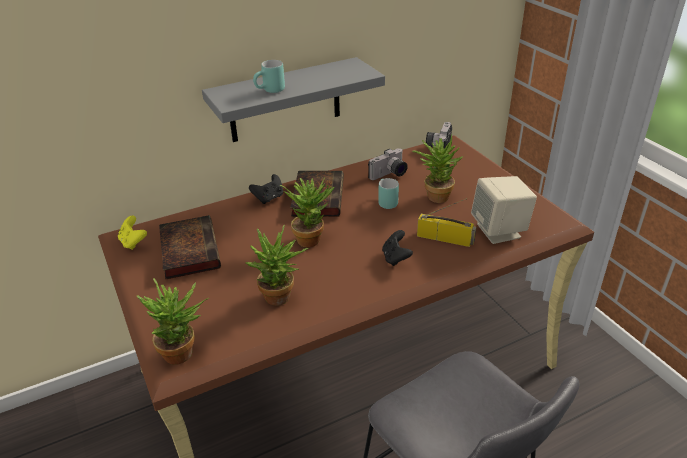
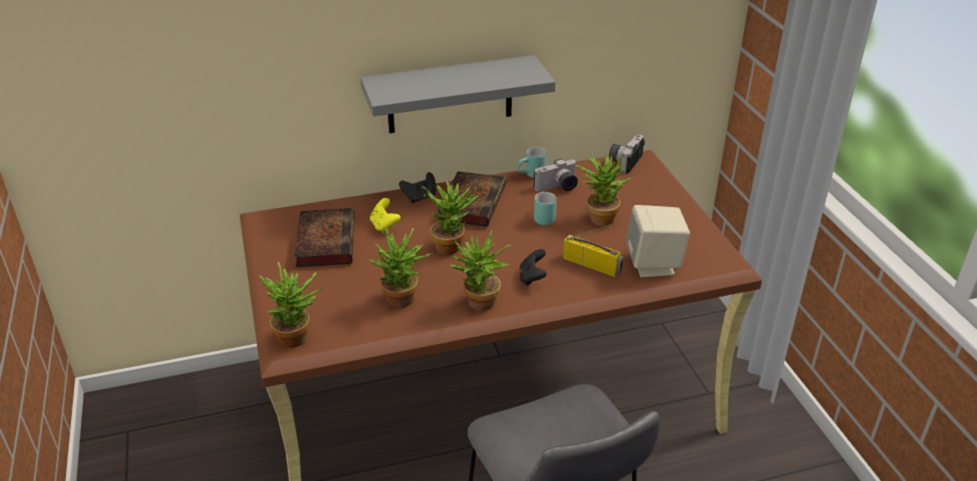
camera: 10 degrees right, 0 degrees up
(133, 242) = (272, 226): yellow game controller -> yellow game controller (384, 225)
(271, 91) = (429, 87): turquoise mug -> turquoise mug (532, 175)
(355, 292) = (479, 306): none -> potted plant

